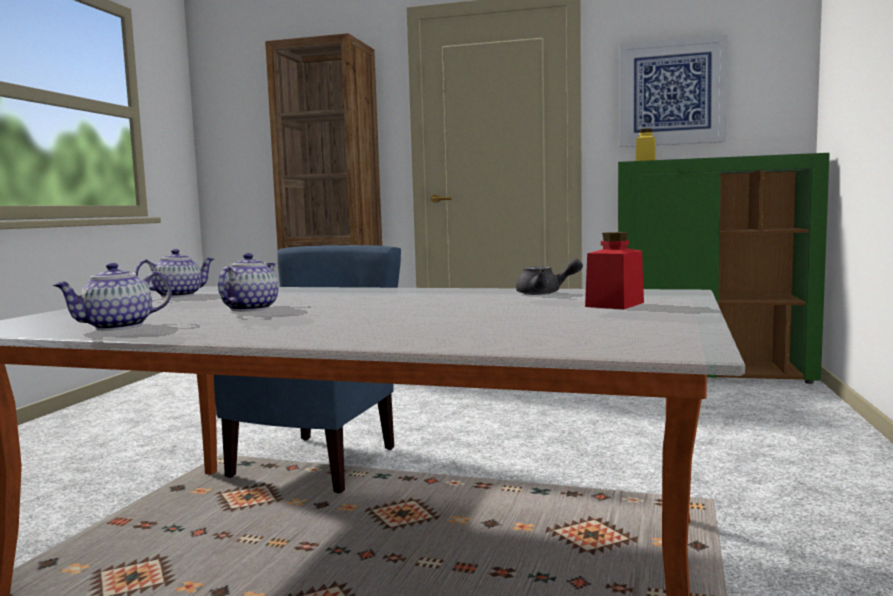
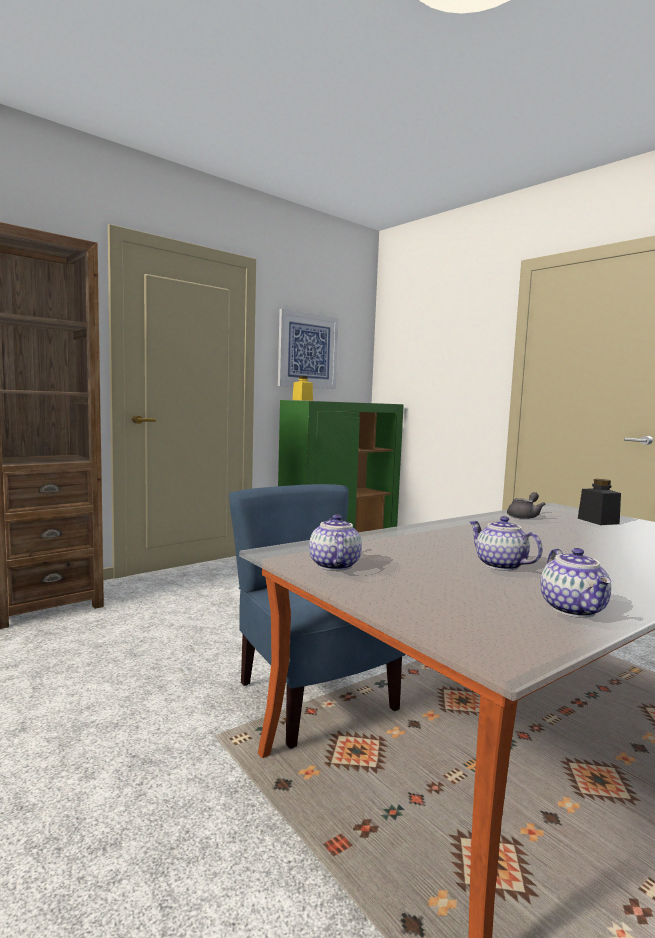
camera: 55 degrees left, 0 degrees up
(614, 304) = (598, 521): red jar -> black jar

